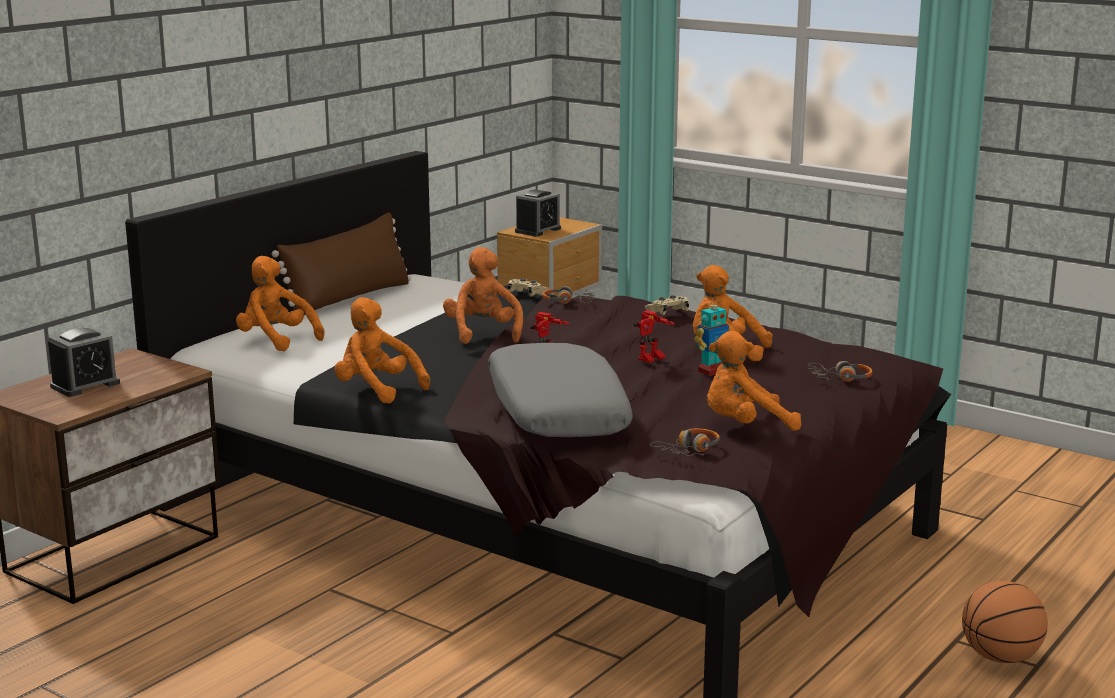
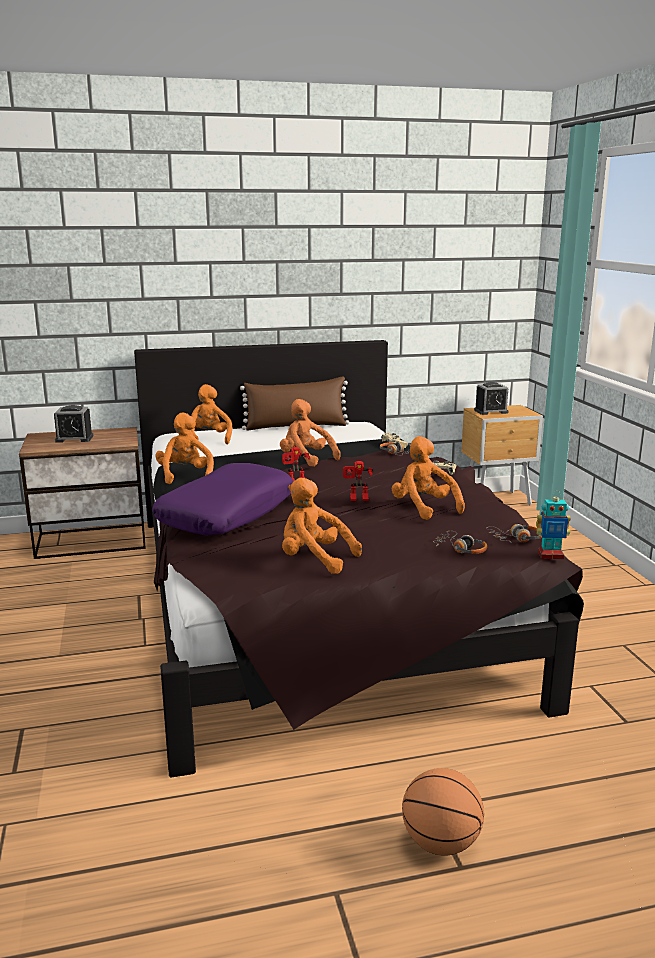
camera: 40 degrees right, 0 degrees up
(483, 333) = (306, 459): orange plush toy -> orange plush toy turned 75 degrees counterclockwise
(555, 412) = (227, 513): grey pillow -> purple pillow
(689, 450) = (237, 562): headphones -> headphones (515, 539)
(712, 371) = (377, 517): toy robot -> toy robot (550, 555)

